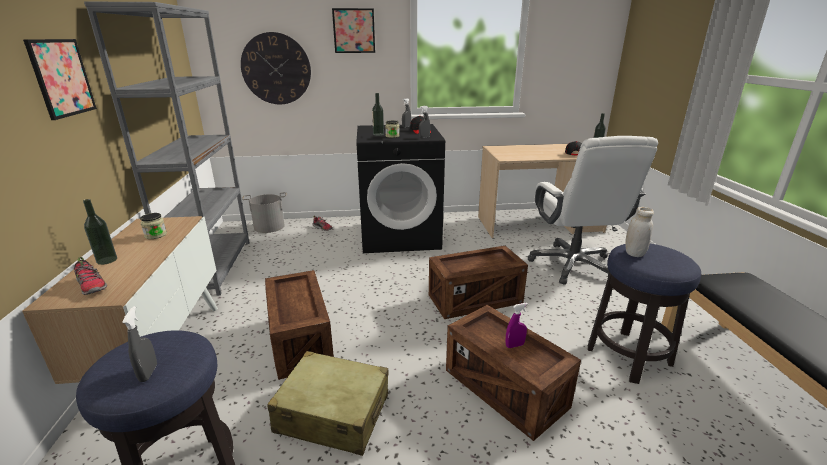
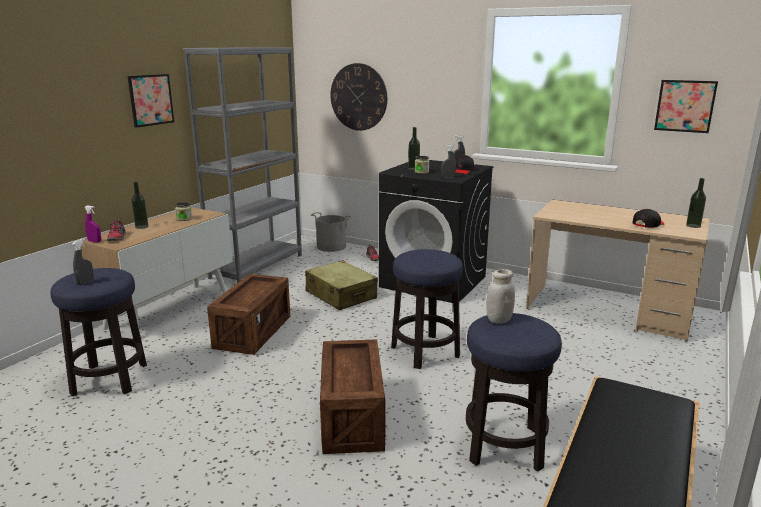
camera: 35 degrees right, 5 degrees down
(333, 413) = (219, 380): beige suitcase -> beige suitcase (341, 295)
(354, 31) = (429, 63): picture -> picture (685, 106)
(475, 299) = (425, 352): crate -> stool
(514, 345) = (352, 371): purple spray bottle -> purple spray bottle (94, 241)
(573, 265) = (581, 359): white office chair -> none

